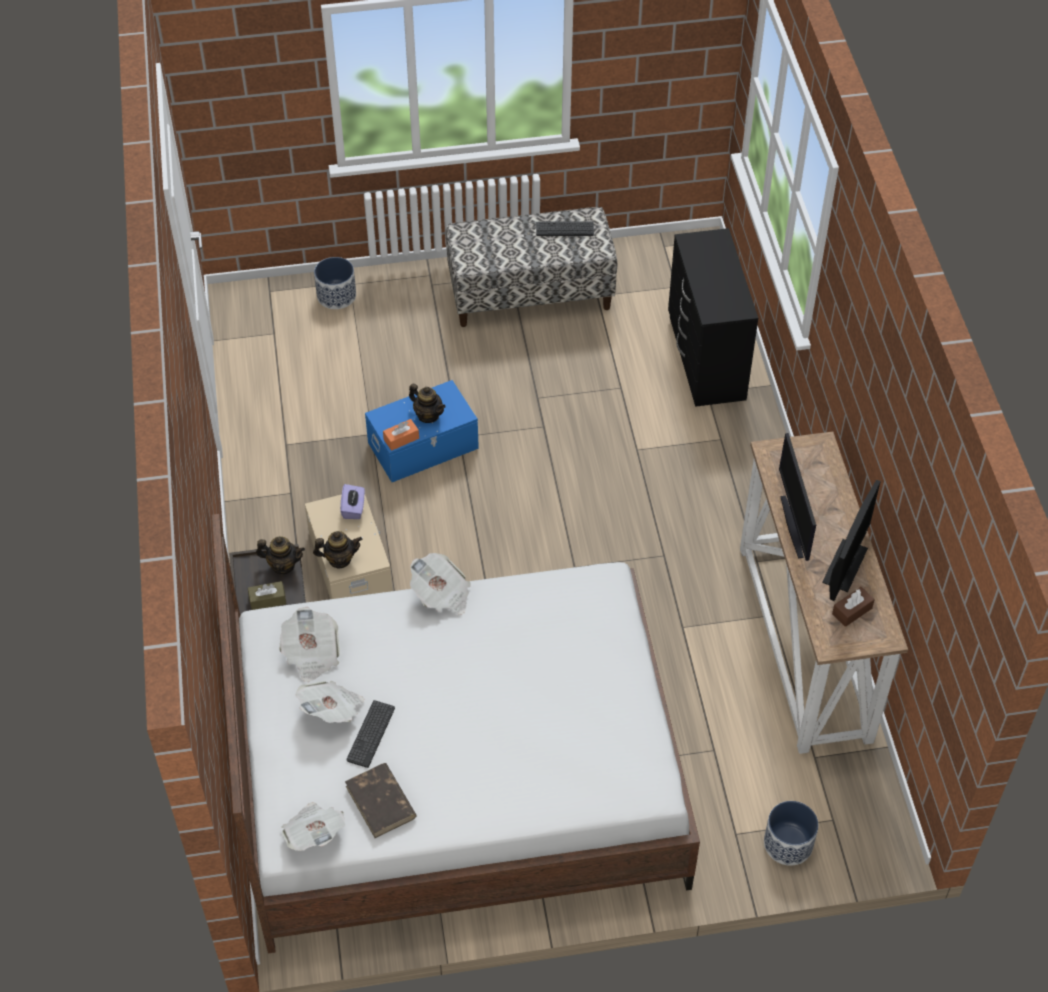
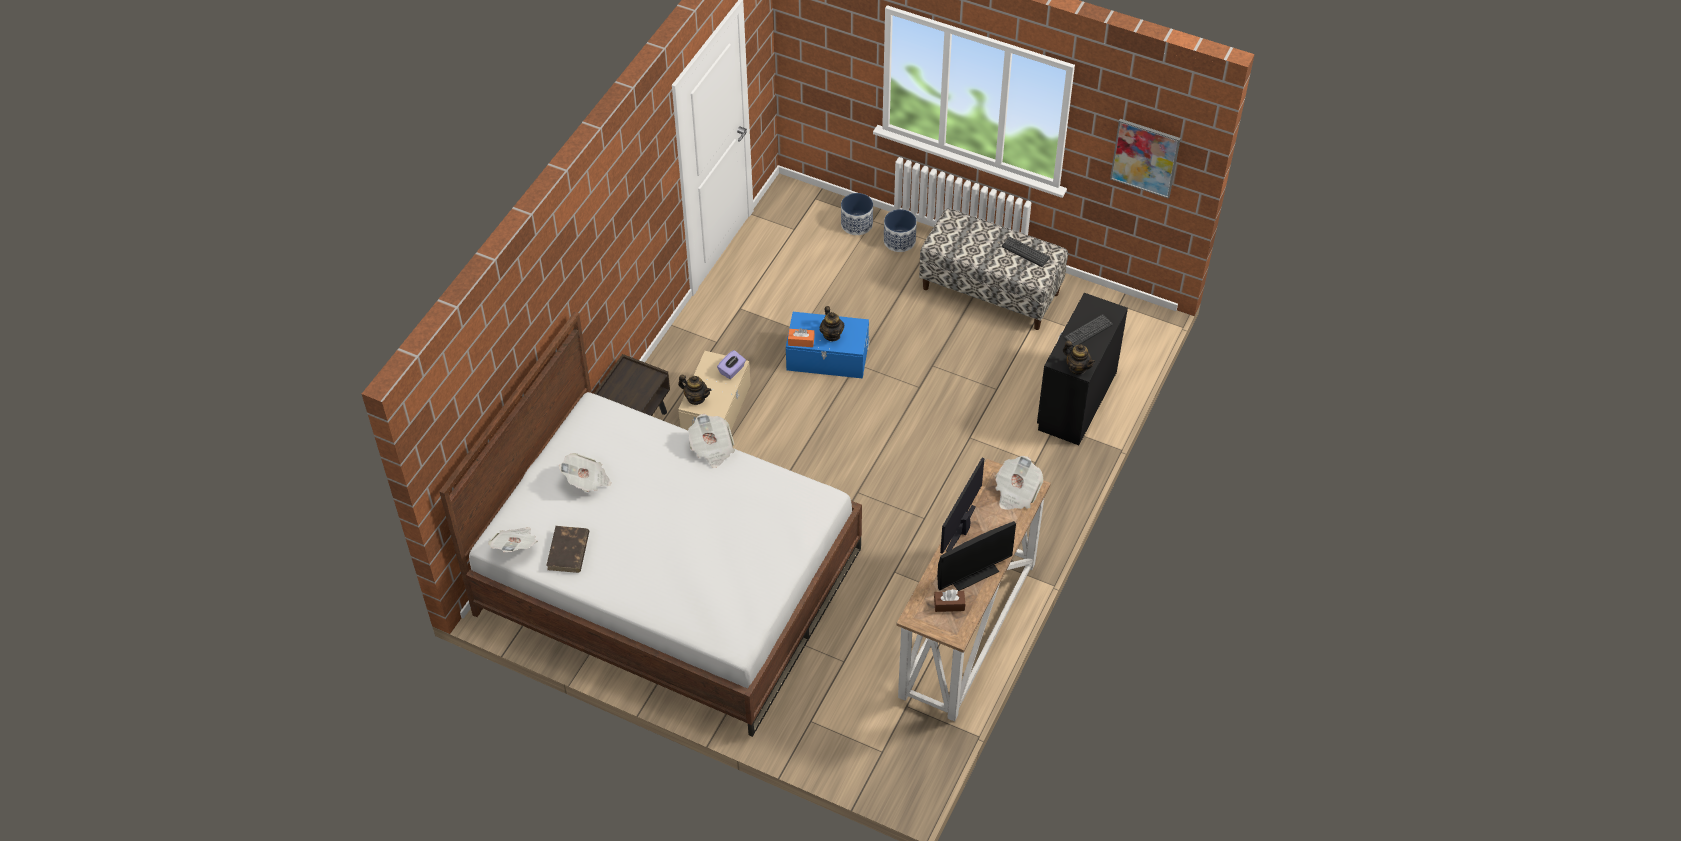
camera: 35 degrees right, 0 degrees up
(267, 600) = (621, 396): brown tissue box -> none
(283, 565) = (648, 380): teapot -> teapot (1077, 368)
(311, 654) = (603, 440): newspaper -> newspaper (1016, 492)
(371, 734) = (597, 508): keyboard -> keyboard (1088, 331)
(671, 58) = (1145, 157): none -> picture
(788, 844) = (838, 748): planter -> planter (899, 241)

